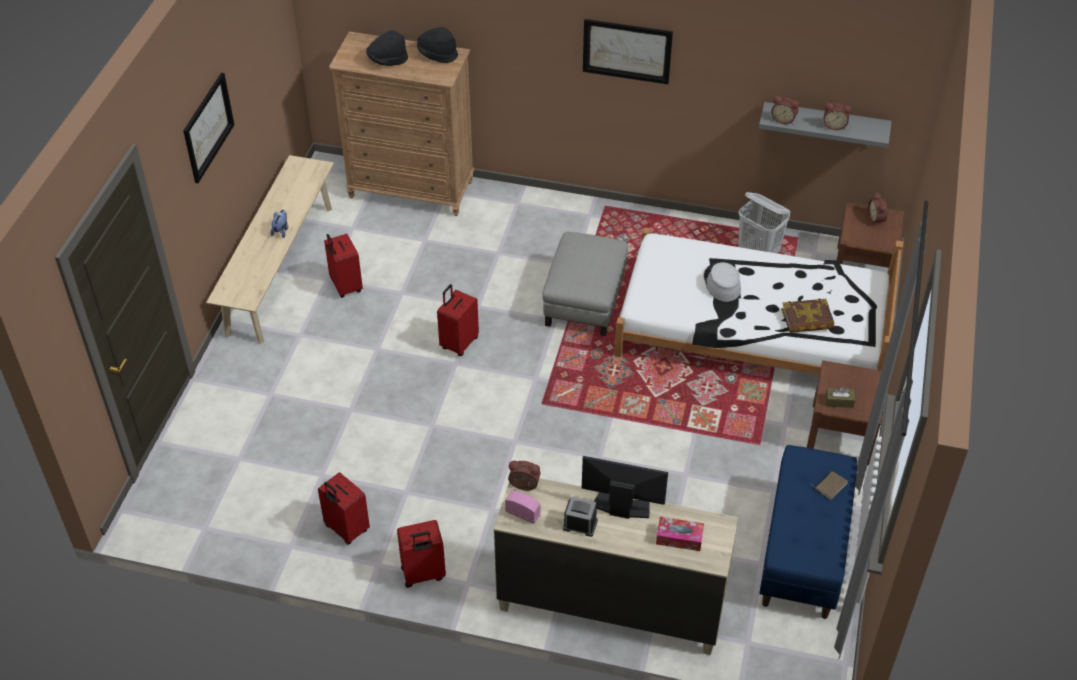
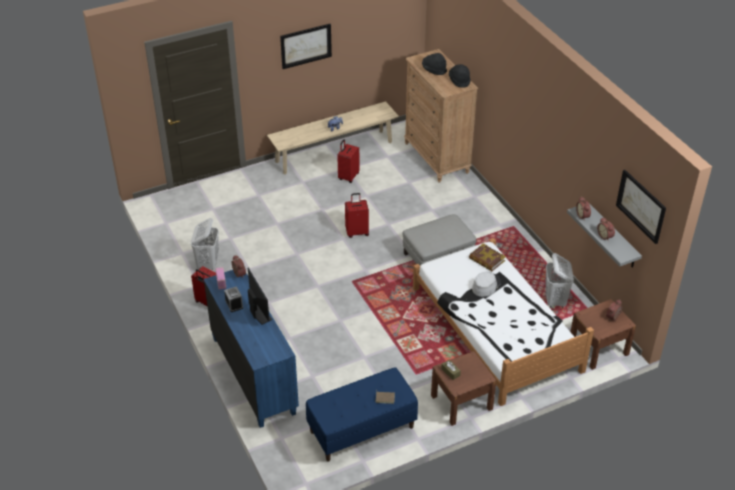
camera: 50 degrees right, 5 degrees down
(346, 529) = (208, 263): red suitcase -> white laundry basket
(610, 605) = (254, 374): beige dresser -> blue dresser
(627, 50) = (537, 128): picture -> picture (641, 206)
(679, 538) = (260, 341): tissue box -> none
(807, 319) = (499, 331): book -> book (486, 260)

